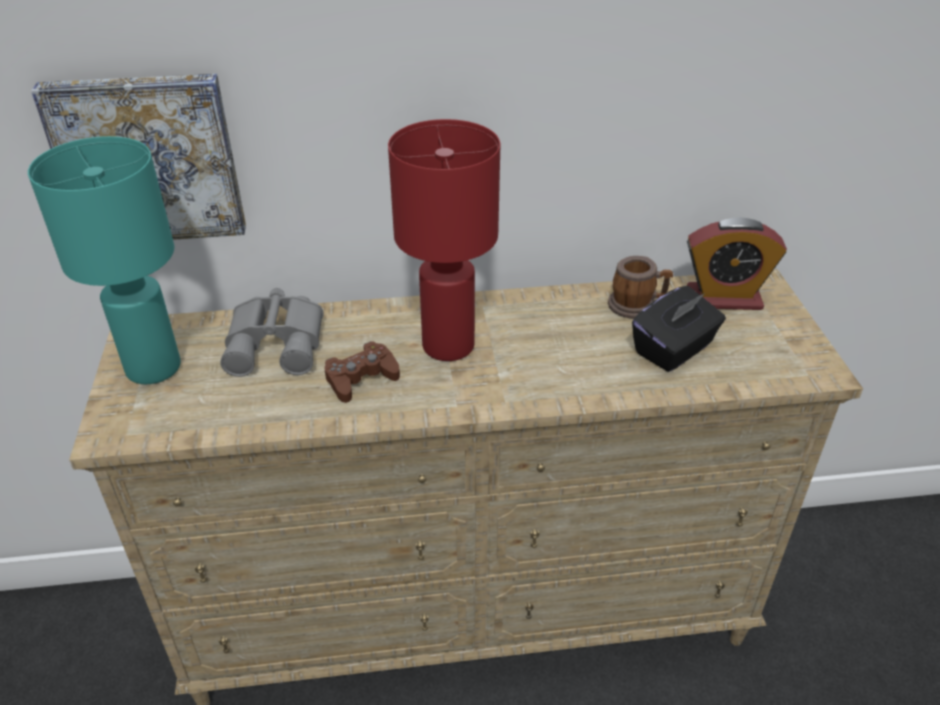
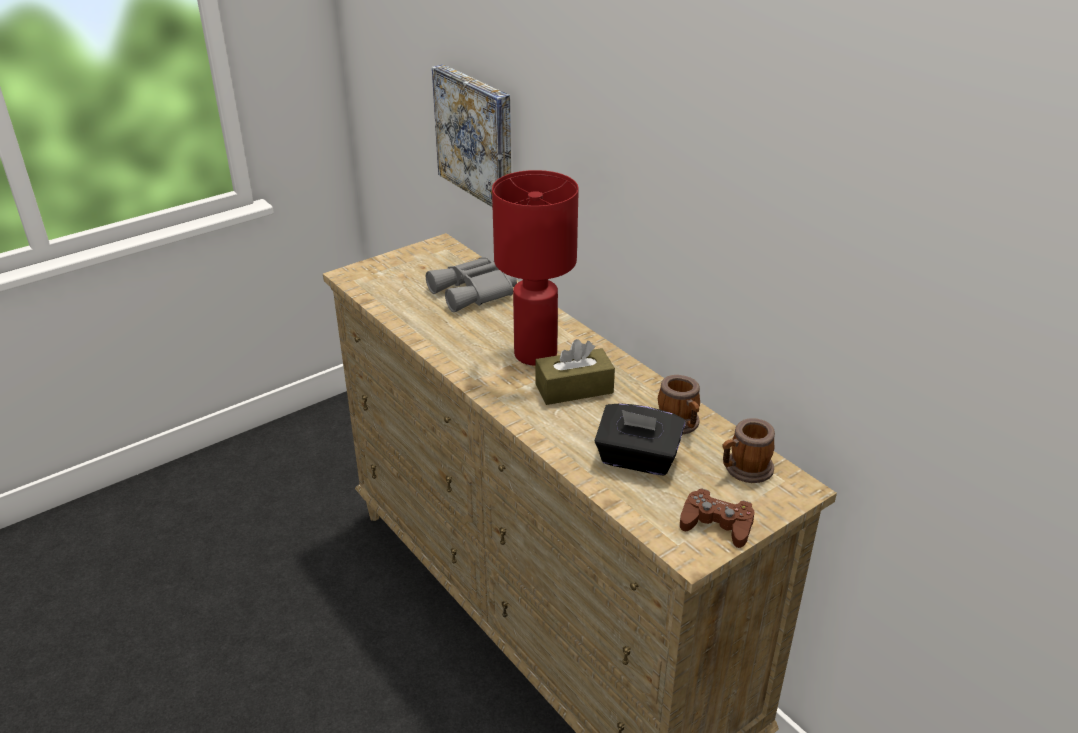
camera: 60 degrees right, 5 degrees down
(152, 368) = (413, 263): turquoise table lamp -> none
(361, 378) = (469, 334): brown game controller -> brown game controller (716, 524)
(532, 344) = (574, 388): none -> brown tissue box
(724, 298) = (744, 470): alarm clock -> mug

